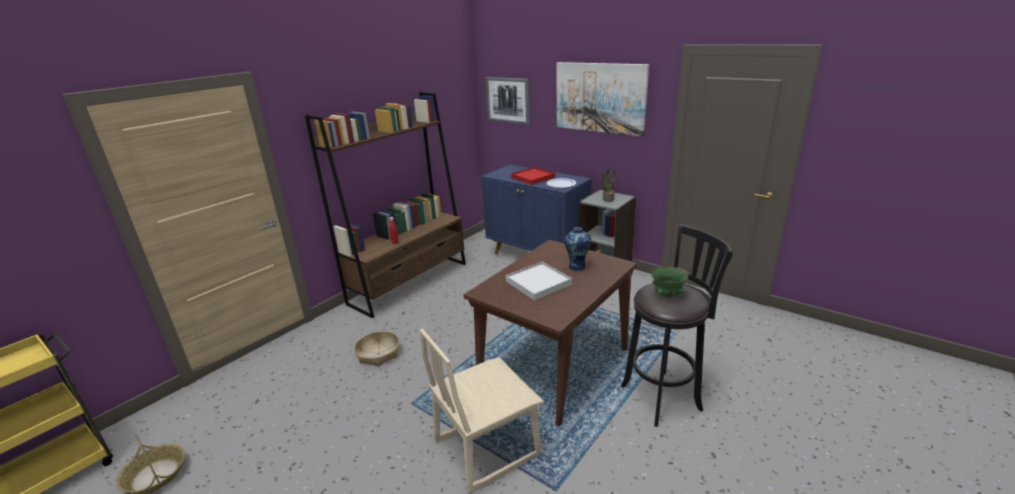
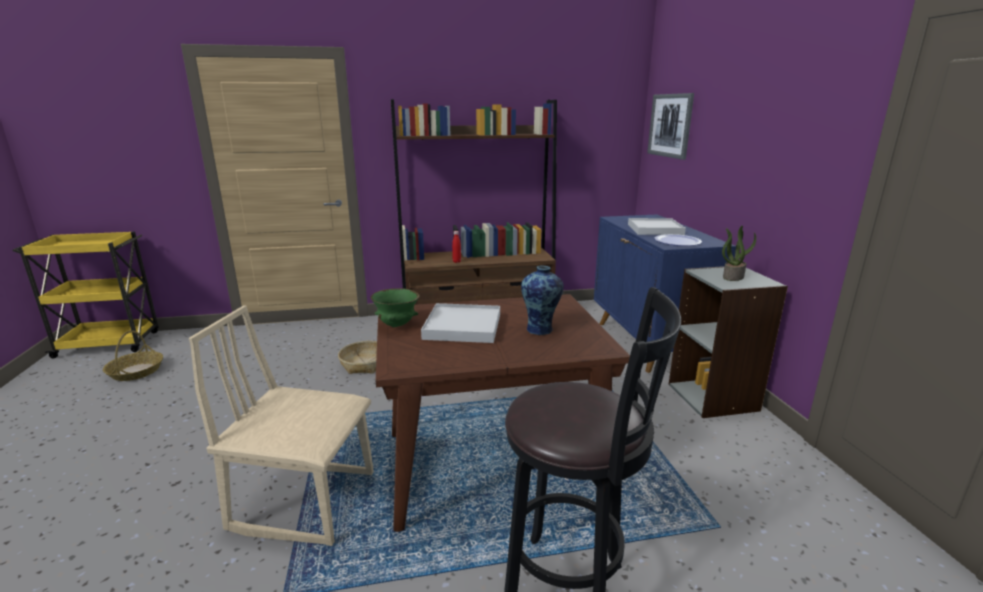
camera: 40 degrees right, 5 degrees down
(532, 178) = (654, 229): red tray -> white tray
(600, 98) = (770, 116): picture -> none
(667, 295) = (566, 404): green bowl -> green bowl (396, 325)

